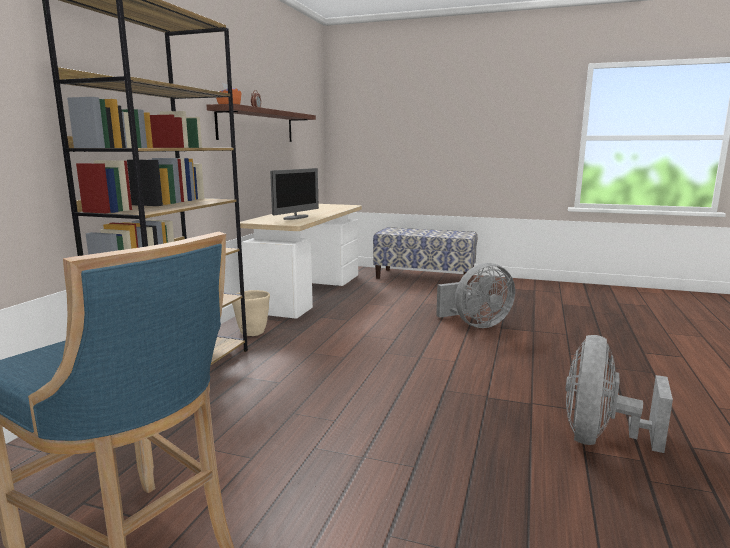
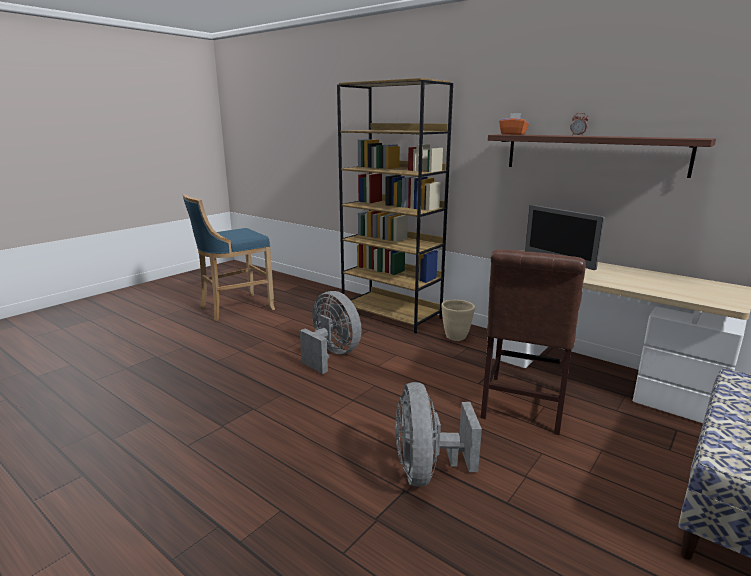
camera: 110 degrees right, 5 degrees up
(372, 308) = (522, 407): none -> brown chair
(600, 438) = (150, 435): grey fan -> grey fan (331, 355)

